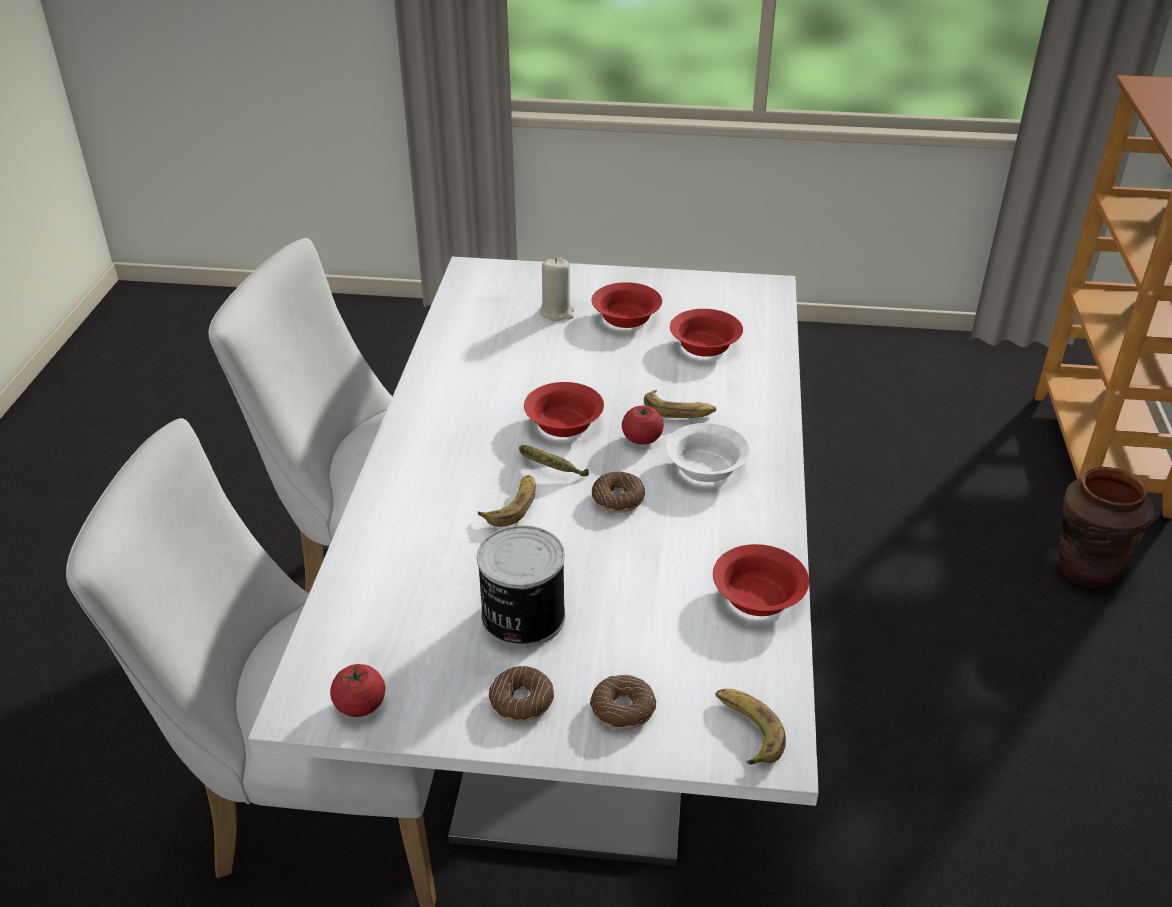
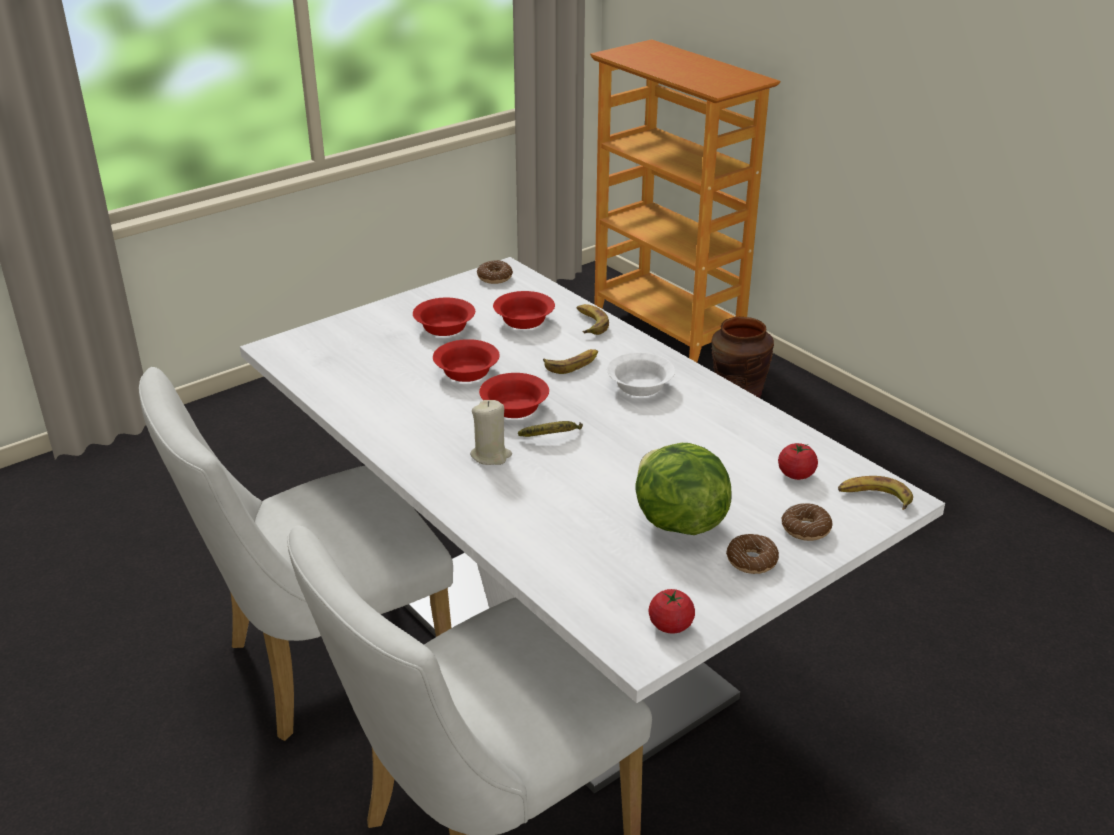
camera: 45 degrees left, 5 degrees down
(512, 505) = (566, 469): banana -> banana (589, 323)
(521, 617) = (677, 522): can -> lettuce
(557, 312) = (390, 346): beige candle -> beige candle (491, 455)
(618, 499) = (621, 430): donut -> donut (494, 278)
(642, 439) = (578, 391): tomato -> tomato (796, 474)
(759, 597) = (777, 434): red bowl -> red bowl (468, 372)

